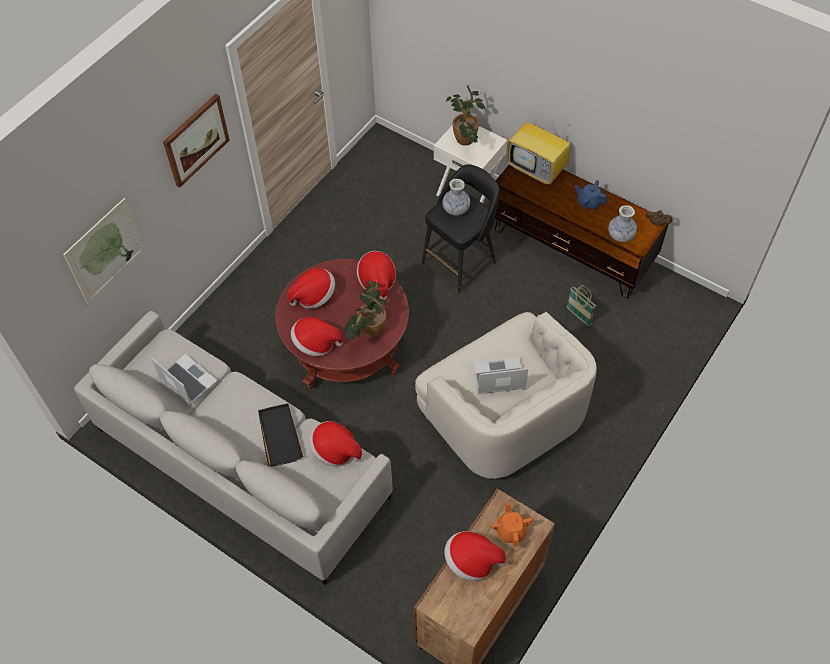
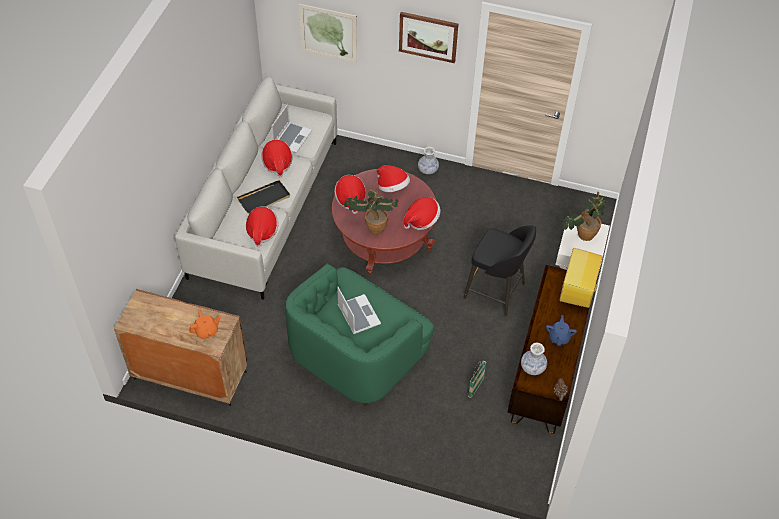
camera: 70 degrees right, 5 degrees down
(456, 209) = (503, 244): vase -> vase (428, 170)
(471, 561) = (177, 313): hat -> hat (277, 164)
(503, 416) = (357, 354): white armchair -> green armchair

